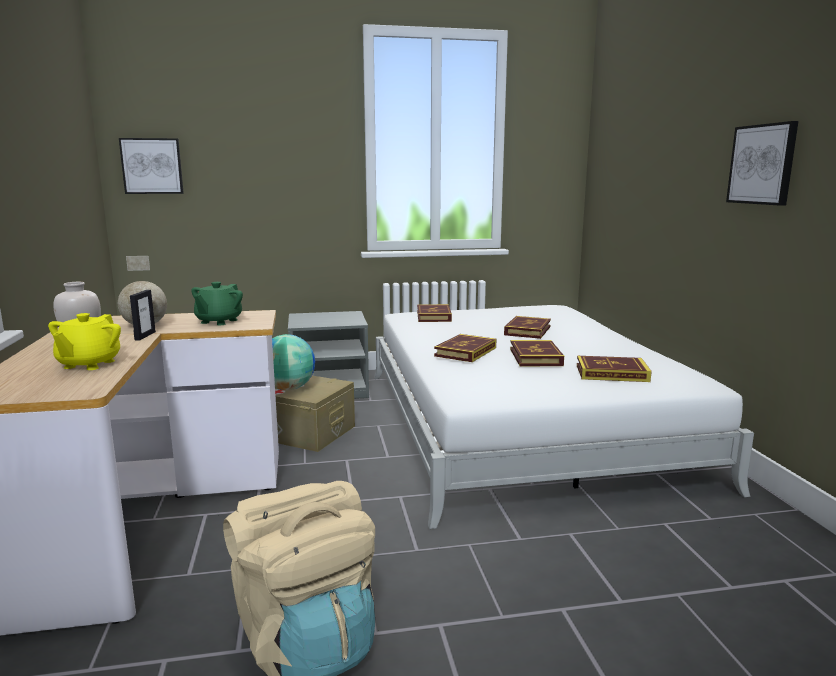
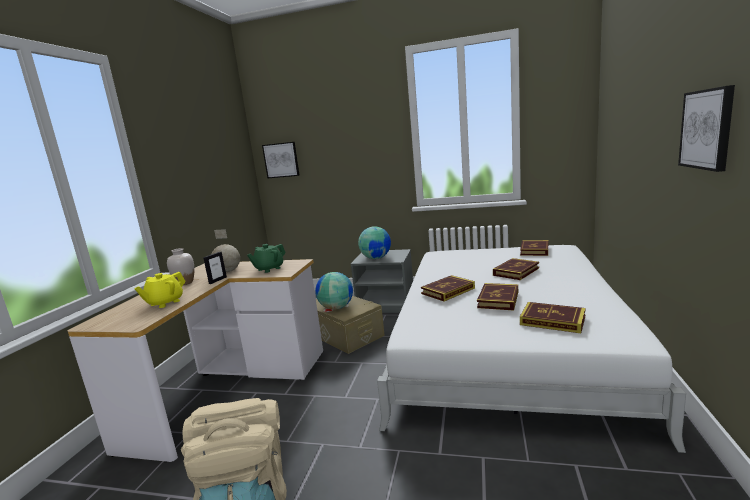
camera: 25 degrees right, 0 degrees up
(321, 321) = (376, 258): none -> globe
(433, 316) = (456, 255): book -> book (534, 250)

